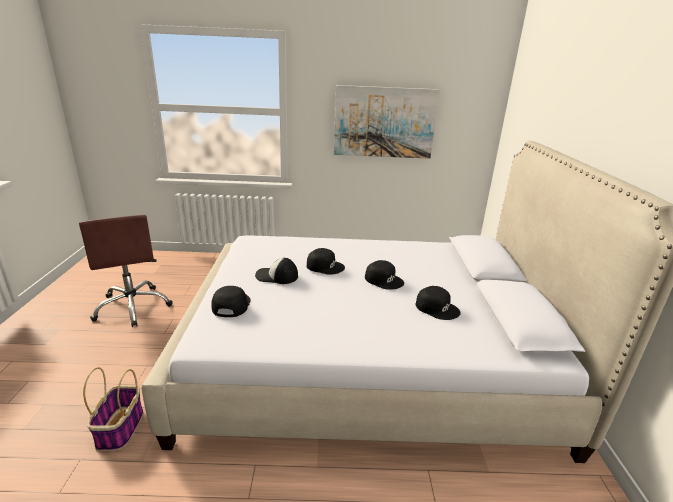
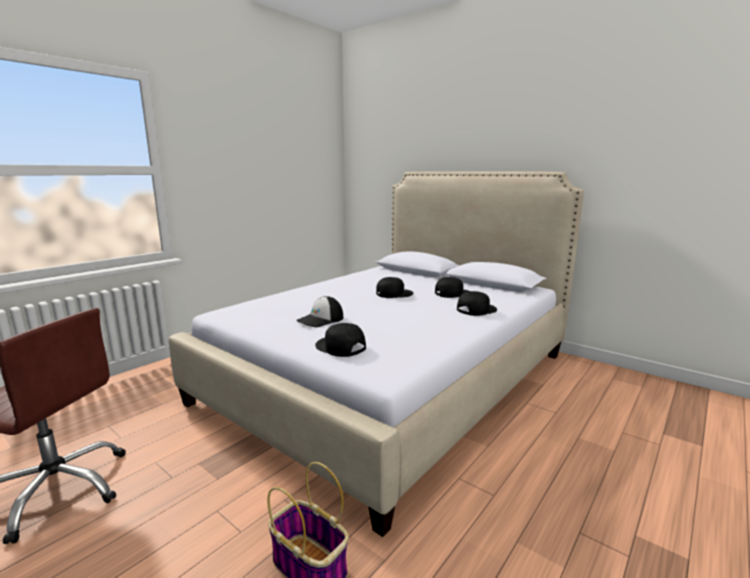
camera: 50 degrees left, 10 degrees down
(325, 266) = (340, 301): black cap -> black cap (476, 309)
(384, 122) = (262, 177): picture -> none

